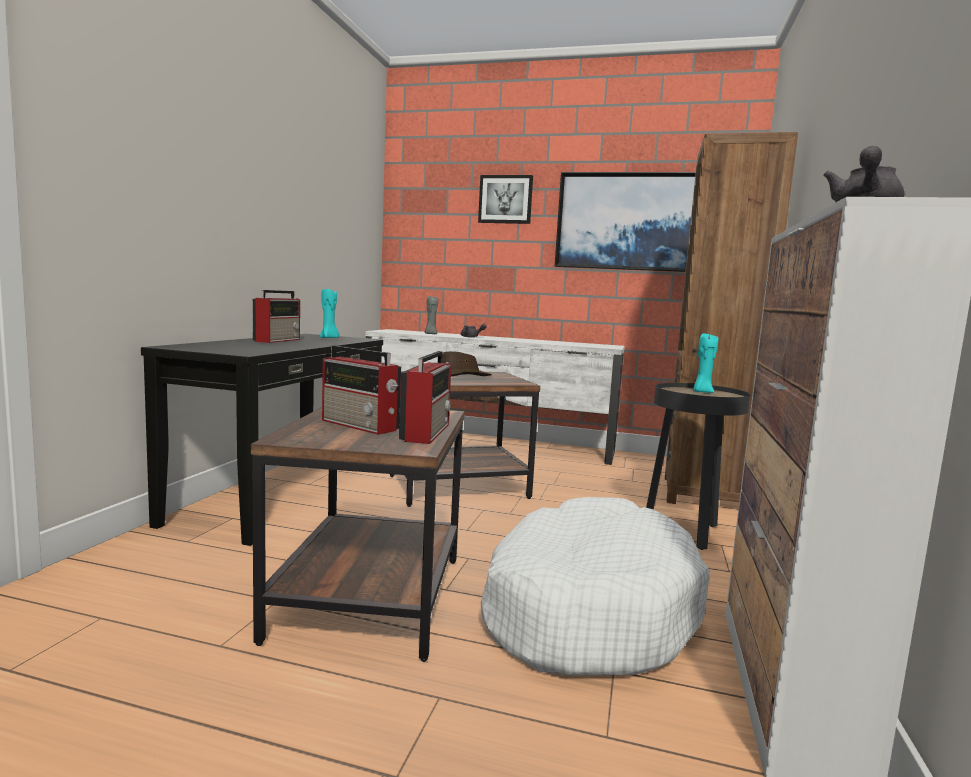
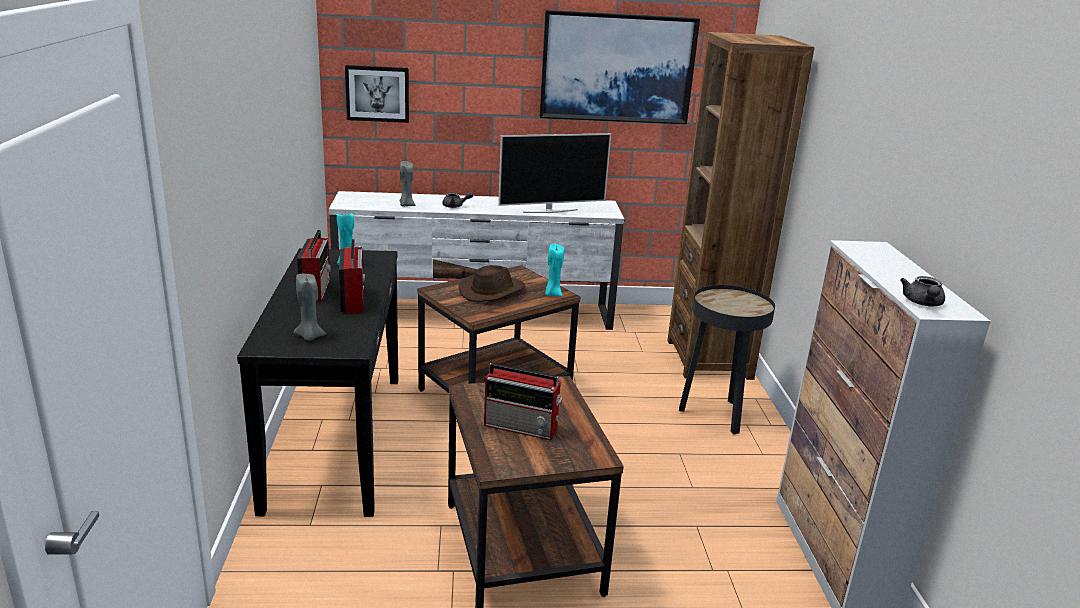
camera: 20 degrees left, 15 degrees up
(221, 348) = (309, 337): none -> grey candle
(426, 432) = (580, 426): radio -> radio (353, 300)
(505, 199) = (478, 37): picture -> picture (377, 93)
(554, 343) = (550, 211): none -> television
(587, 608) = (683, 519): white dog bed -> none
(702, 392) = (732, 299): turquoise candle -> turquoise candle (552, 294)

